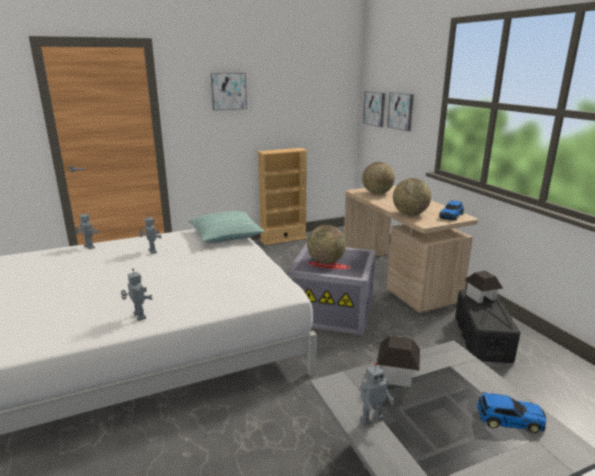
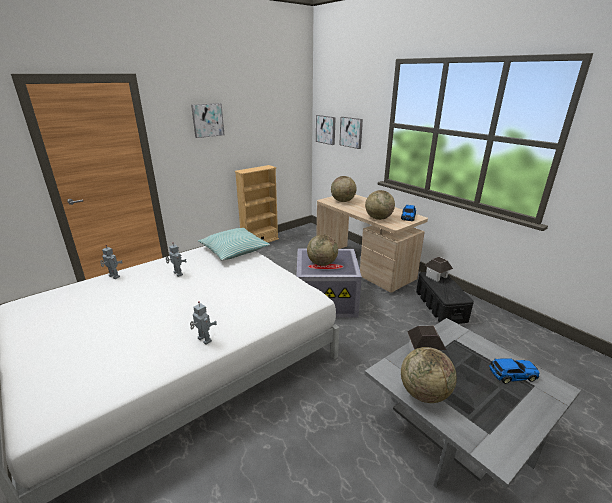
camera: 15 degrees left, 5 degrees up
(371, 418) = (424, 393): toy robot -> globe

